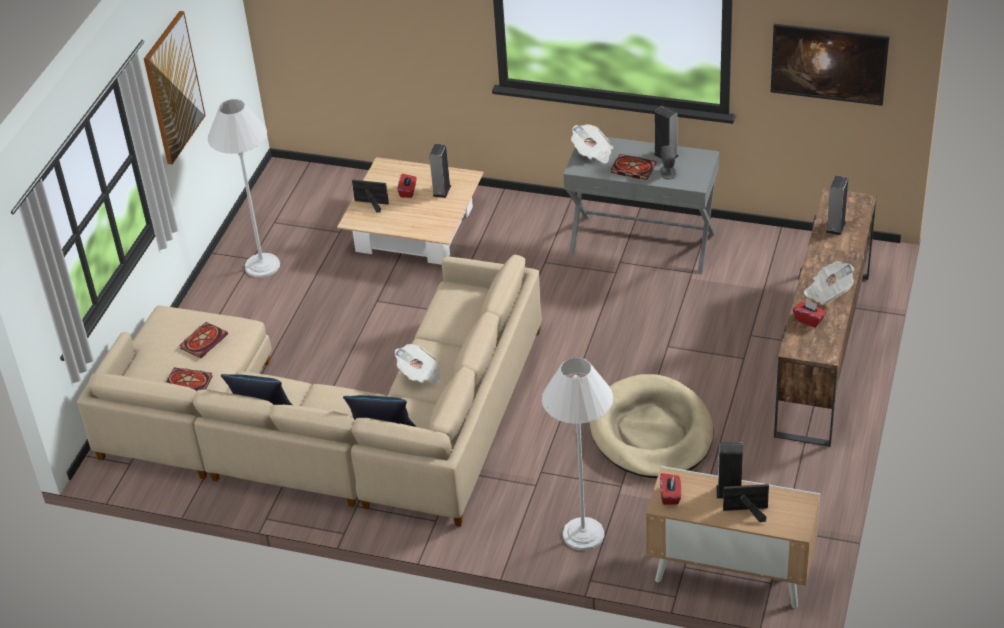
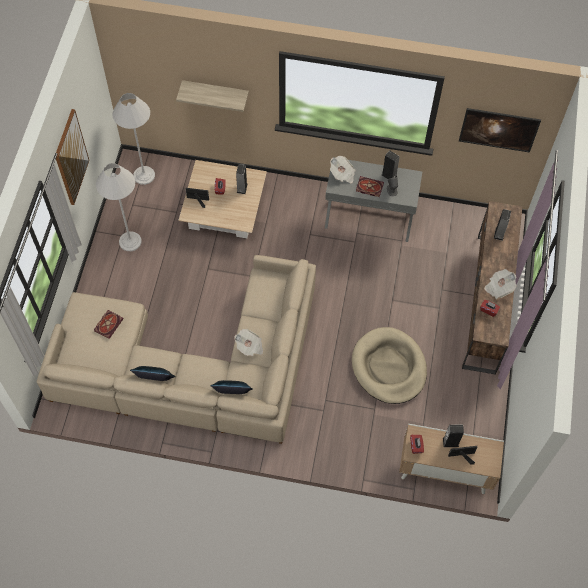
camera: 10 degrees left, 20 degrees up
(189, 383) = (105, 359): book -> none
(403, 27) = (215, 92): none -> shelf
(583, 534) = (355, 446): white floor lamp -> white floor lamp (144, 175)

